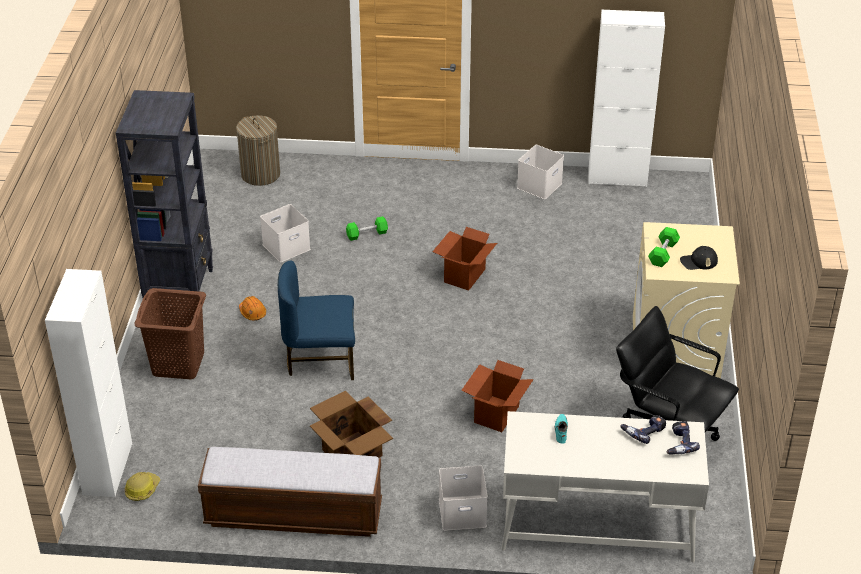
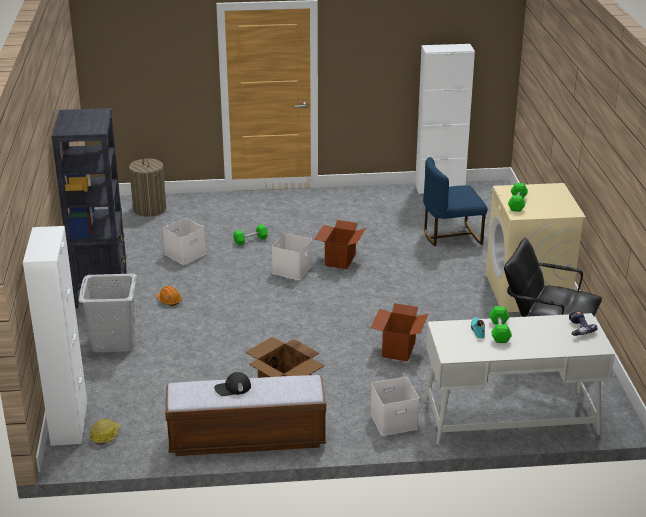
camera: 10 degrees left, 10 degrees down
(178, 363) = (113, 341): brown laundry basket -> grey laundry basket
(321, 359) = (237, 326): blue chair -> blue chair (451, 235)
(539, 185) = (380, 197): white storage box -> white storage box (292, 269)
(586, 435) = (499, 331): none -> green dumbbell
(643, 431) = (545, 323): power drill -> none
(698, 261) = (547, 206): black cap -> black cap (232, 388)

